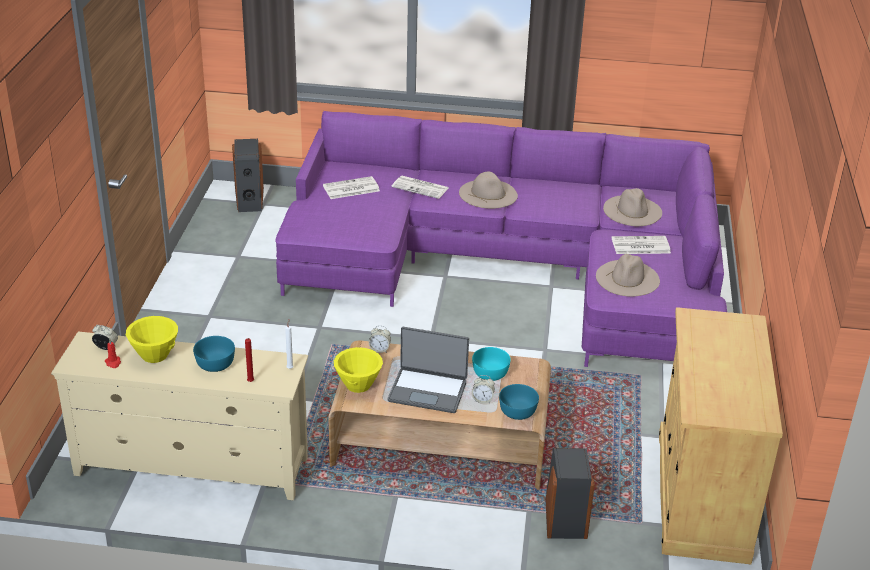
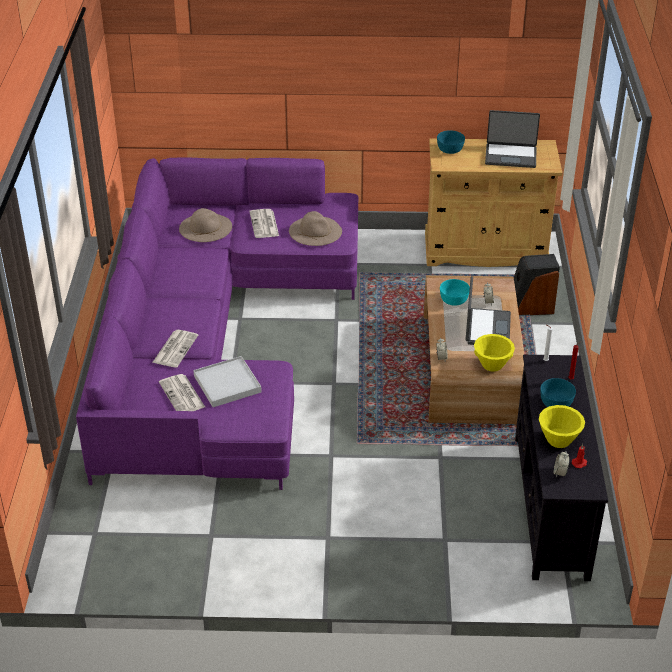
camera: 95 degrees left, 5 degrees up
(191, 467) = (551, 506): beige tv stand -> black tv stand
(249, 199) = (84, 547): speaker -> none
(360, 211) = (227, 384): none -> white tray
(488, 194) = (183, 306): beige hat -> none
(517, 411) = (495, 285): turquoise bowl -> turquoise bowl (449, 149)
(724, 380) = (511, 156): none -> laptop

